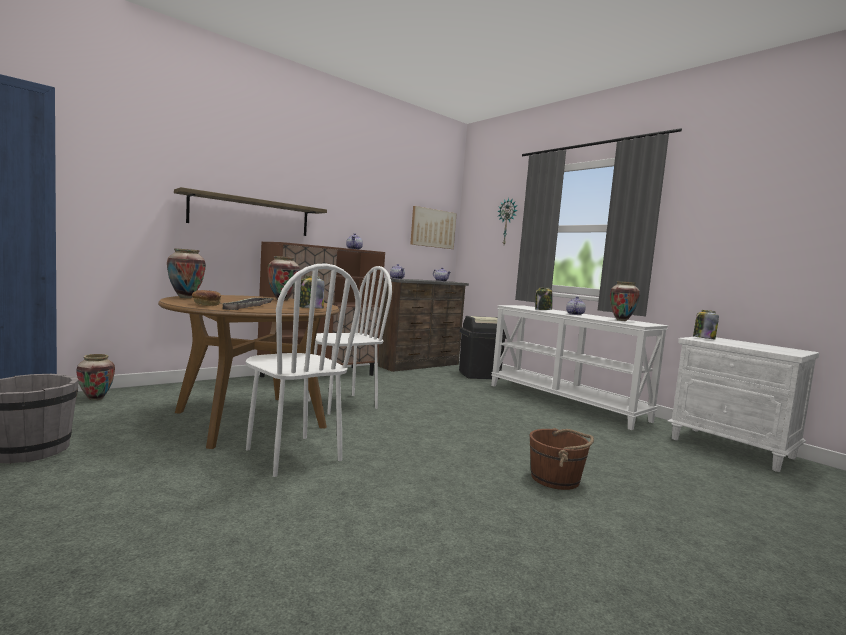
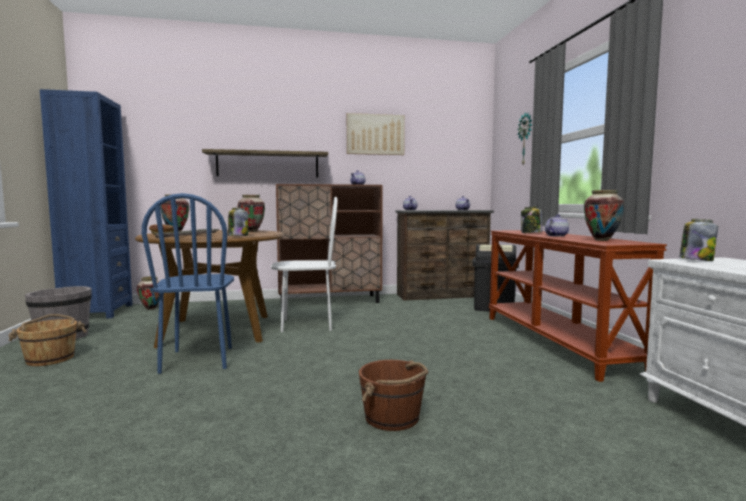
camera: 30 degrees right, 0 degrees up
(75, 482) = (50, 358): none -> brown bucket
(292, 455) = (198, 359): white chair -> blue chair
(433, 228) = (457, 157): picture -> picture (375, 134)
(565, 402) = (556, 342): white console table -> brown console table

